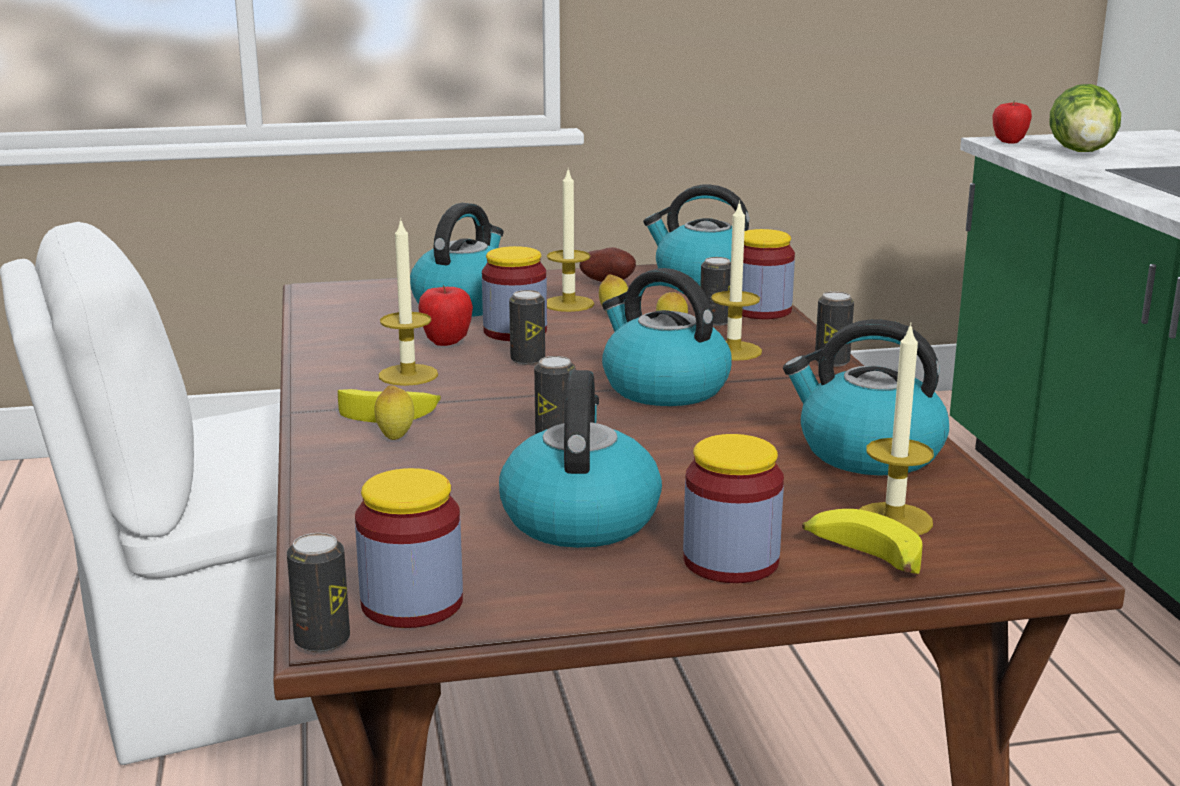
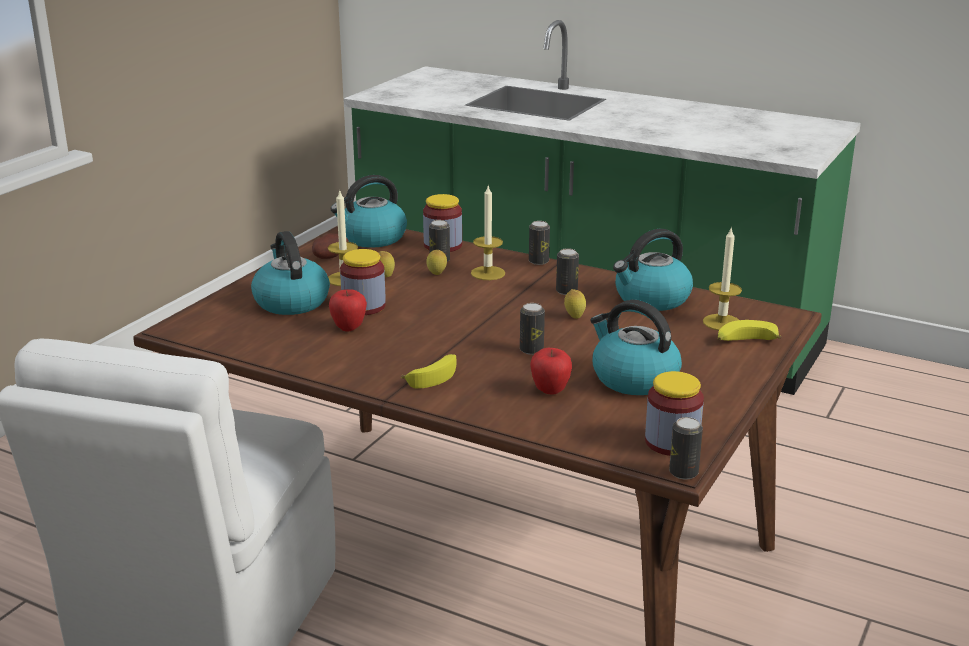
camera: 50 degrees left, 5 degrees up
(395, 437) = (470, 385): lemon -> lemon (574, 317)
(408, 375) = (383, 353): candle -> none
(527, 360) = (414, 319): can -> can (566, 291)
(663, 388) = (509, 305): kettle -> none
(731, 561) = (717, 366): jar -> none
(1009, 142) = (377, 96): apple -> apple (550, 391)
(1083, 153) = (430, 95): lettuce -> none

